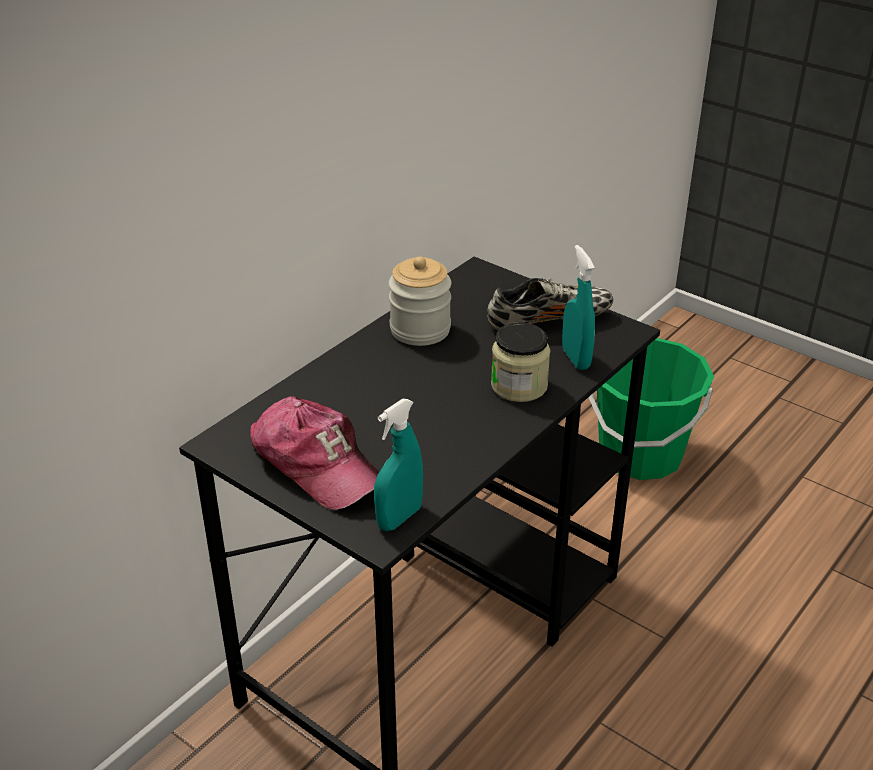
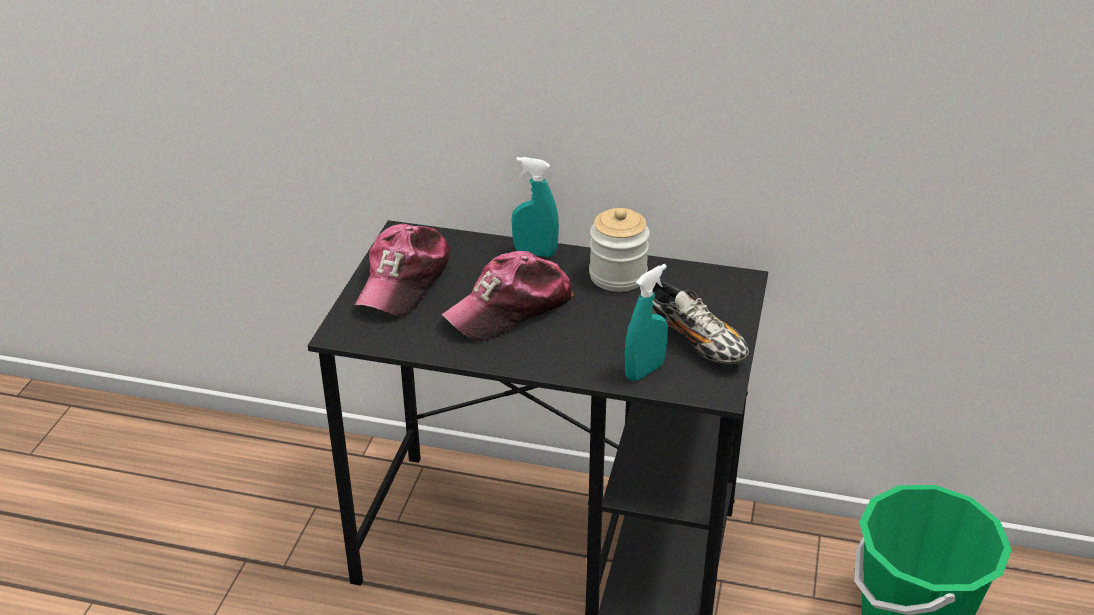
camera: 65 degrees right, 0 degrees up
(399, 518) = (365, 336): turquoise spray bottle -> turquoise spray bottle (535, 252)
(424, 406) = (510, 308): none -> cap
(519, 386) = (576, 349): jar -> none

